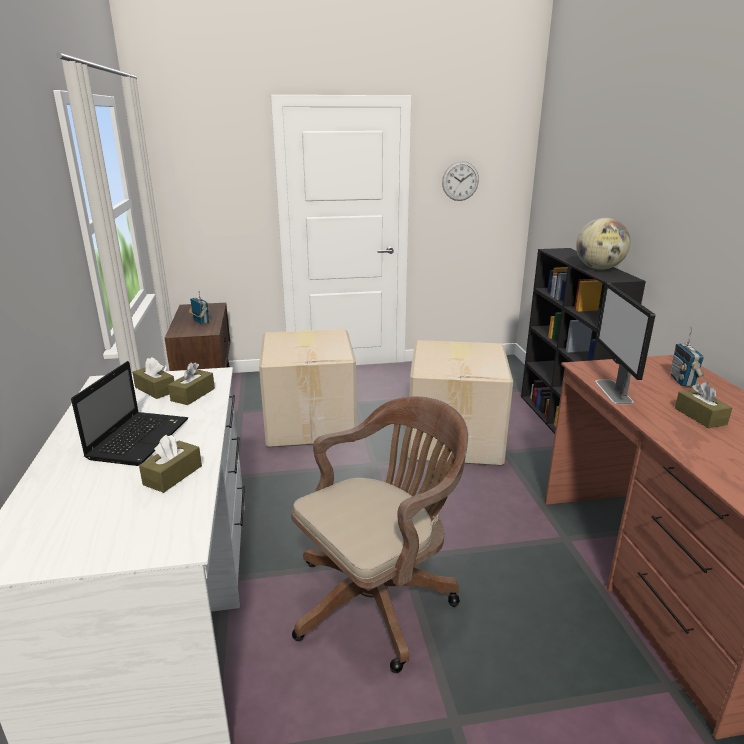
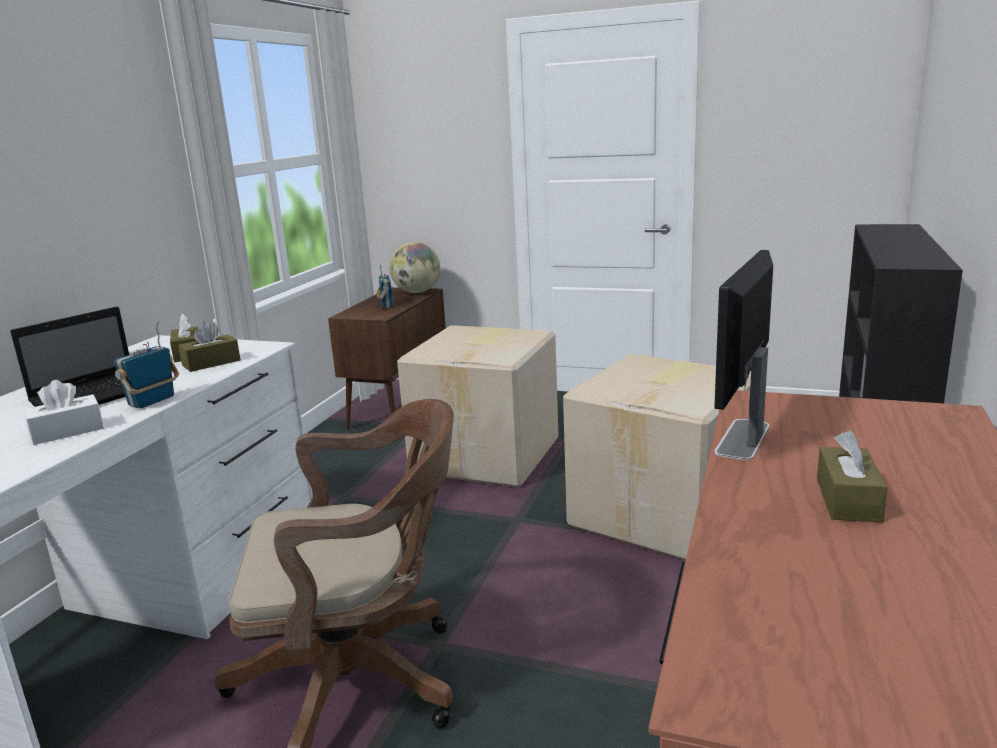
camera: 30 degrees right, 5 degrees down
(173, 475) = (67, 431): brown tissue box -> white tissue box
(460, 181) = (780, 125): wall clock -> none
(599, 268) = (906, 250): globe -> globe (416, 292)
(682, 381) = (907, 444): radio -> radio (152, 401)

